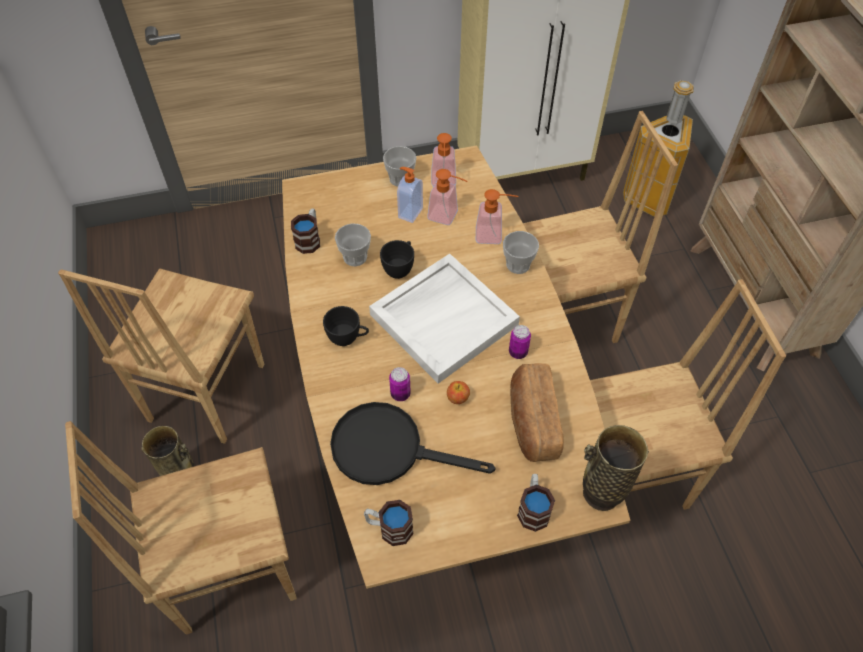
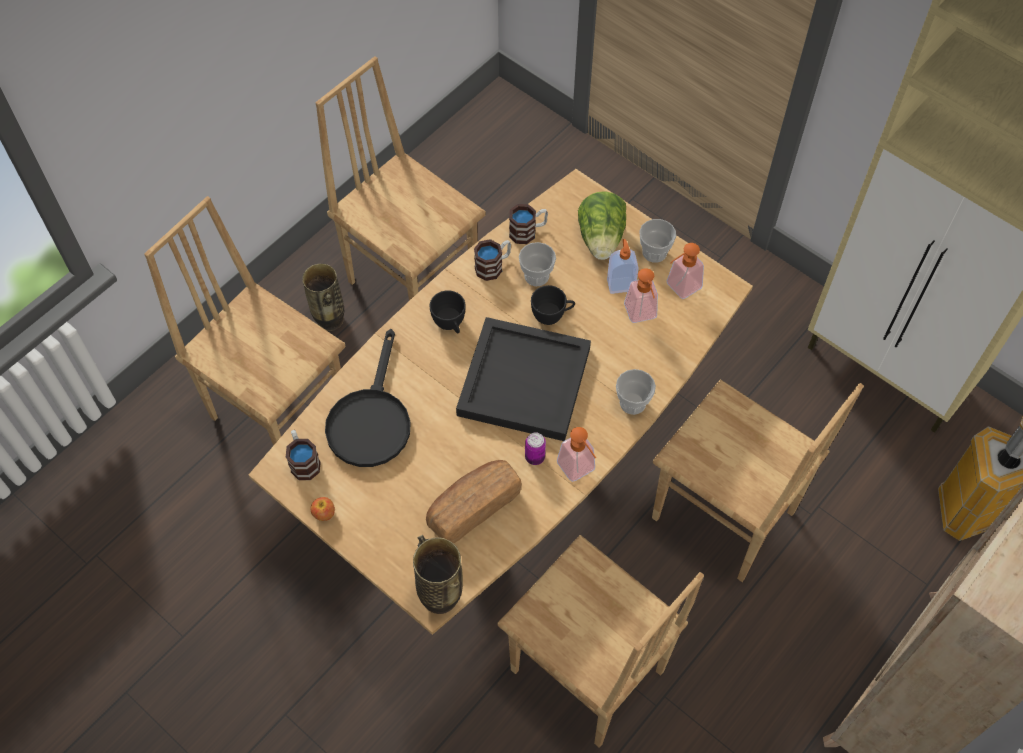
camera: 55 degrees right, 5 degrees up
(204, 392) = (413, 280): brown chair -> brown chair turned 60 degrees clockwise
(359, 201) = (601, 239): none -> lettuce
(390, 449) = (370, 419): black frying pan -> black frying pan turned 150 degrees counterclockwise
(400, 394) = (426, 395): can -> none
(444, 318) = (525, 381): white tray -> black tray
(458, 398) = (453, 439): apple -> apple (324, 513)
(494, 235) = (651, 365): soap dispenser -> soap dispenser (579, 470)
(533, 508) = (391, 552): mug -> mug (493, 266)

